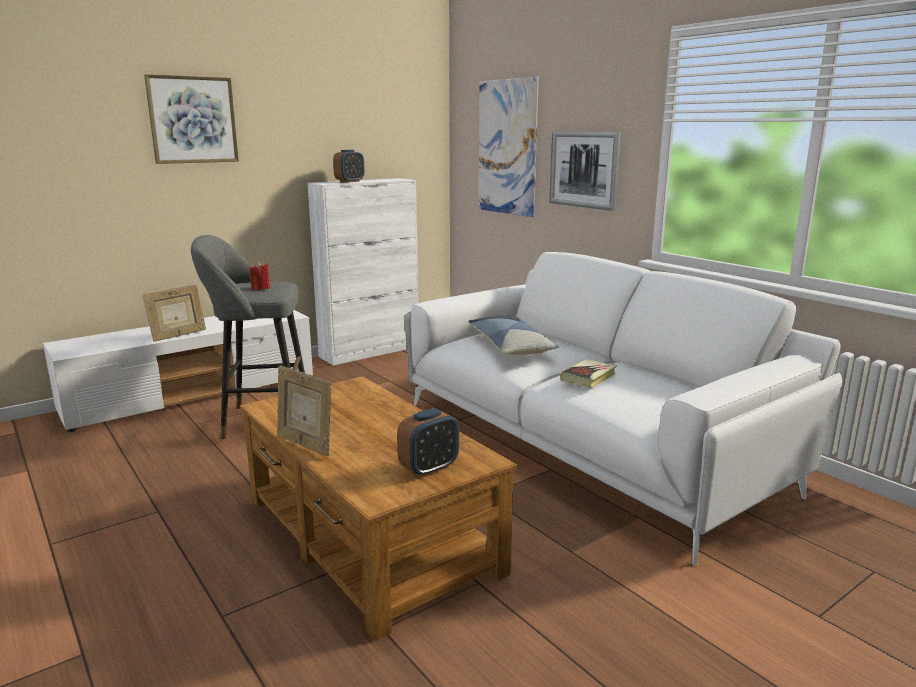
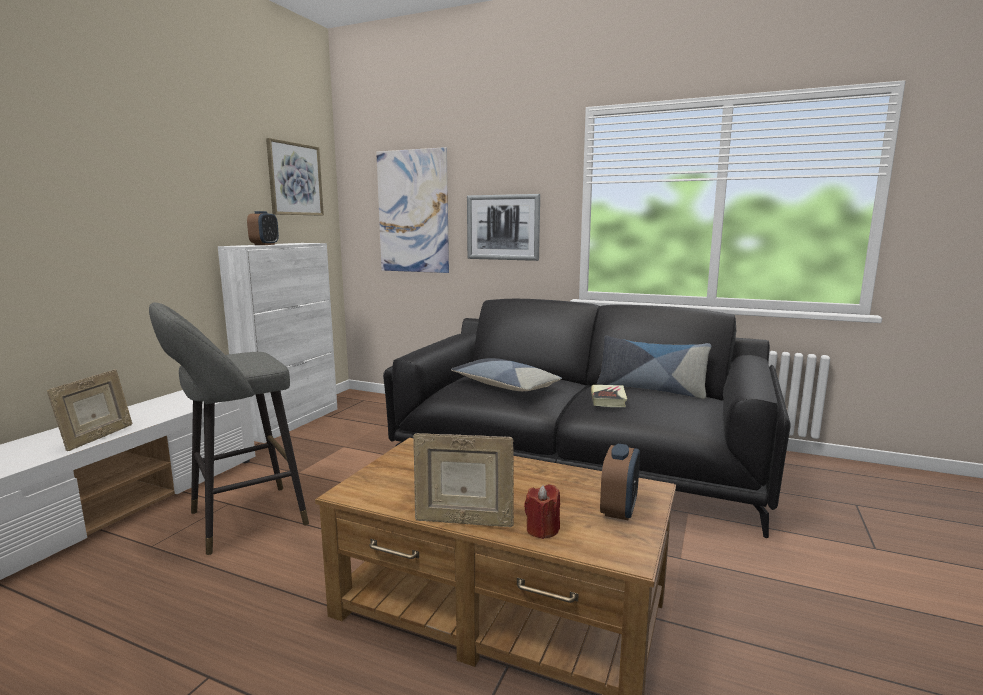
camera: 30 degrees left, 5 degrees down
(193, 120) = (82, 167): picture -> picture (295, 179)
(260, 288) = (242, 359): red candle -> red candle (542, 530)
(588, 443) = (579, 462): white sofa -> black sofa
(661, 376) = (650, 389): none -> pillow

